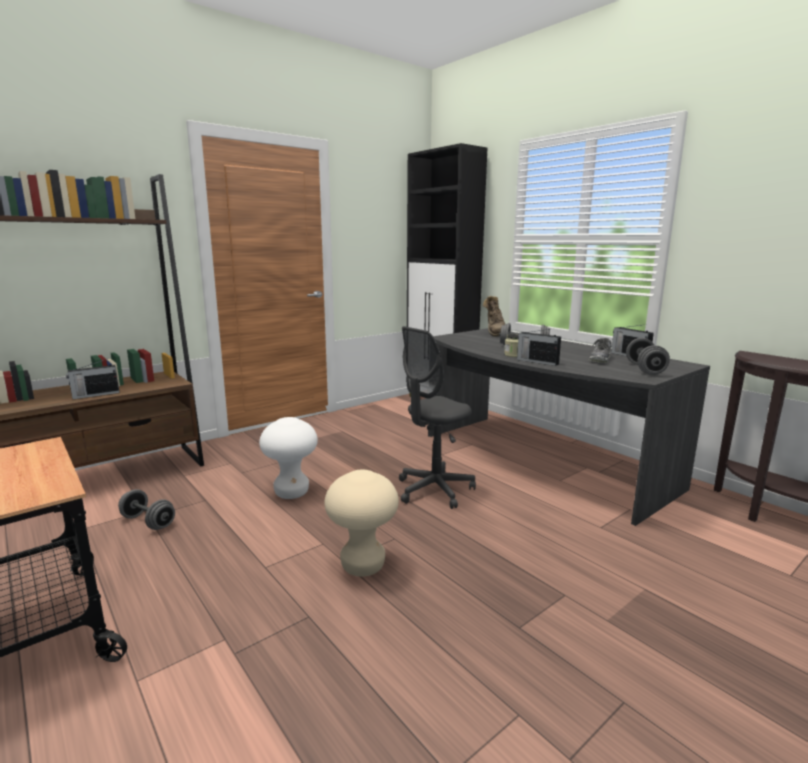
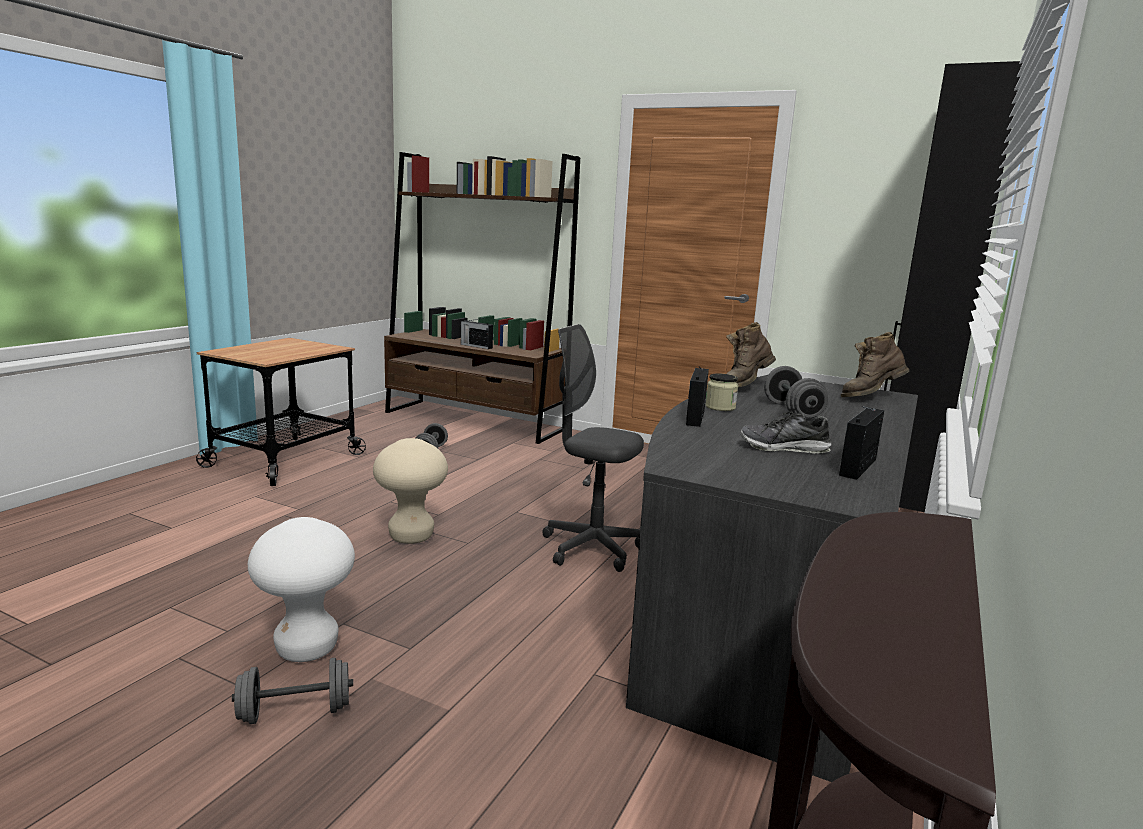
camera: 65 degrees right, 0 degrees up
(291, 493) = (519, 485): white stool -> white stool (307, 648)
(462, 344) = (744, 387): none -> brown boot
(645, 369) = (752, 471): grey dumbbell -> grey dumbbell (295, 712)

